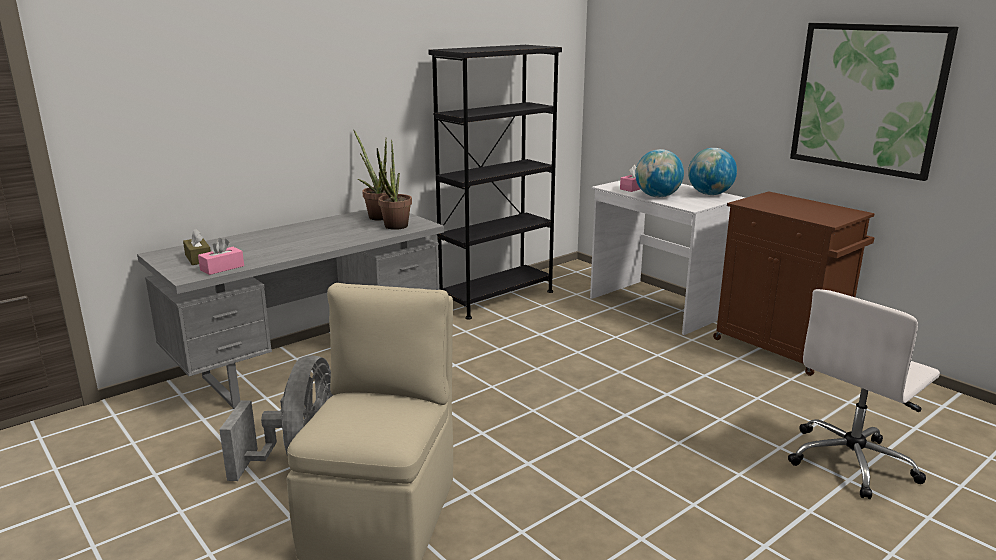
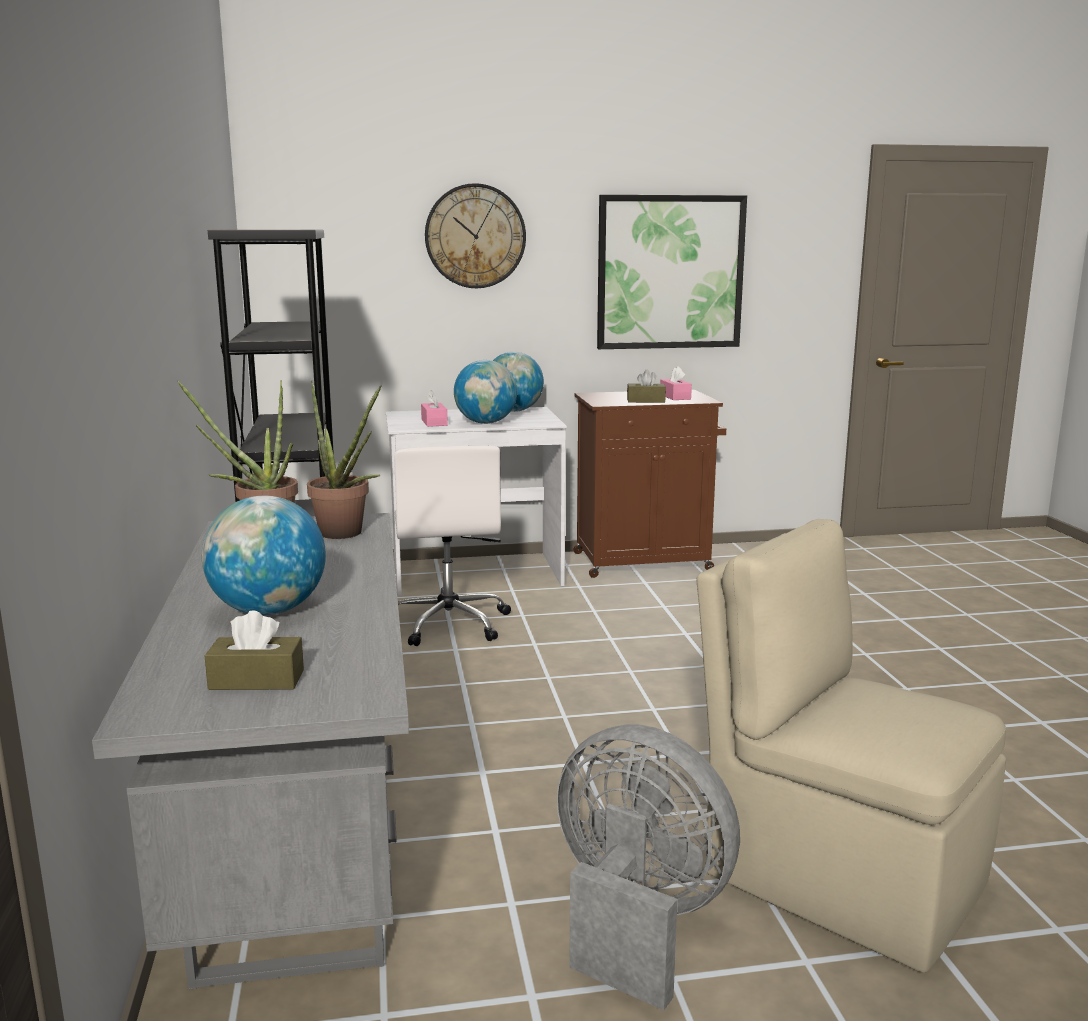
camera: 60 degrees left, 5 degrees down
(222, 268) = (359, 665): pink tissue box -> pink tissue box (675, 397)
(275, 242) = (268, 611): none -> globe
(714, 53) = (475, 236): none -> wall clock
(783, 209) = (646, 401): none -> brown tissue box
(852, 461) = (871, 608): white office chair -> white office chair (449, 623)

